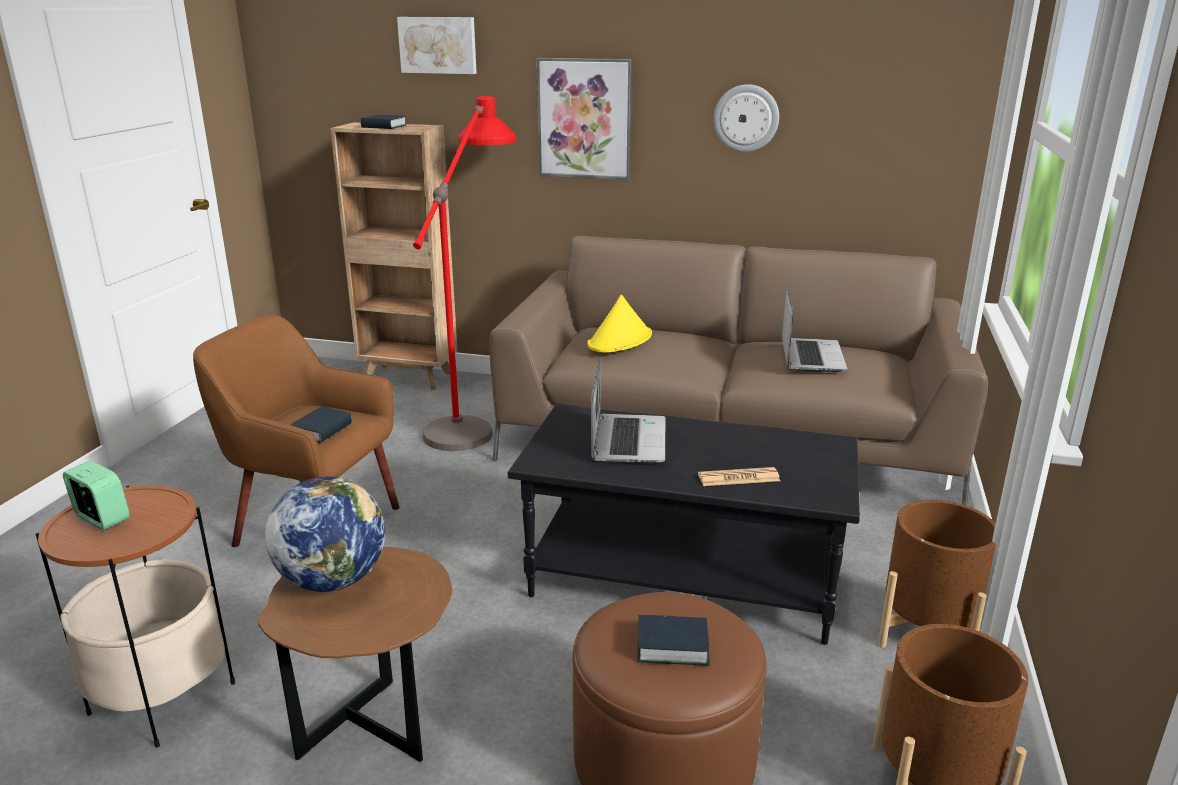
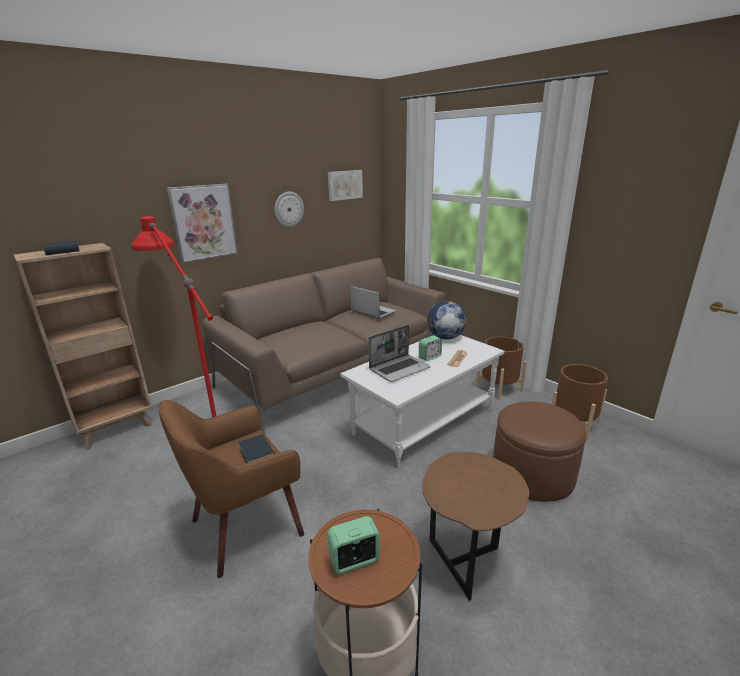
camera: 55 degrees left, 0 degrees up
(333, 580) = (452, 490): globe -> globe (445, 337)
(438, 45) = (84, 185): picture -> picture (344, 185)
(620, 340) = (295, 337): yellow hat -> none
(627, 440) = (399, 369): laptop -> laptop turned 105 degrees clockwise
(672, 646) = (547, 419): book -> none
(684, 578) = (423, 421): black coffee table -> white coffee table
(707, 452) = (429, 357): none -> alarm clock

